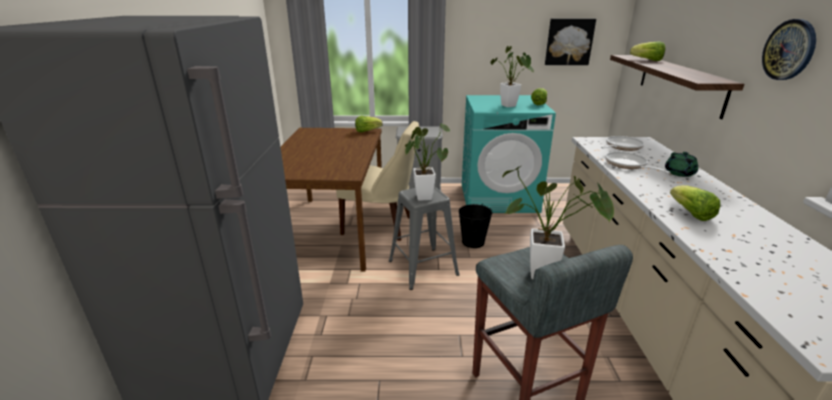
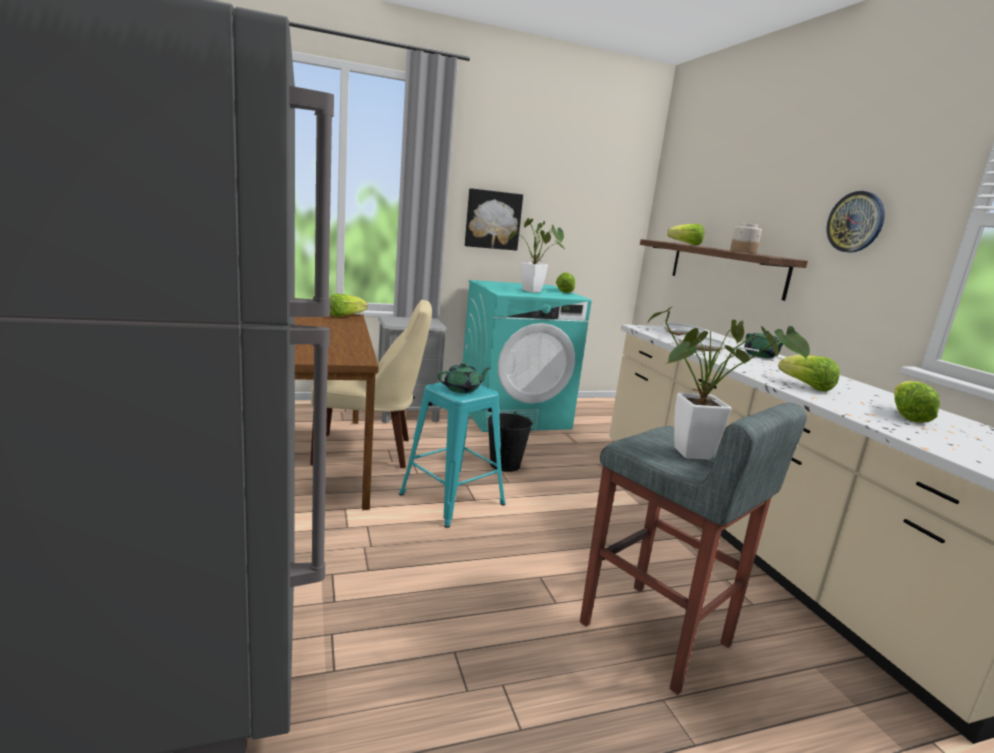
camera: 20 degrees left, 10 degrees down
(423, 195) = (462, 389): potted plant -> green teapot
(423, 267) = (452, 498): grey stool -> turquoise stool
(569, 42) = (588, 224): picture -> picture (492, 220)
(689, 72) = (743, 252): none -> jar
(768, 254) = (906, 416): none -> lettuce

